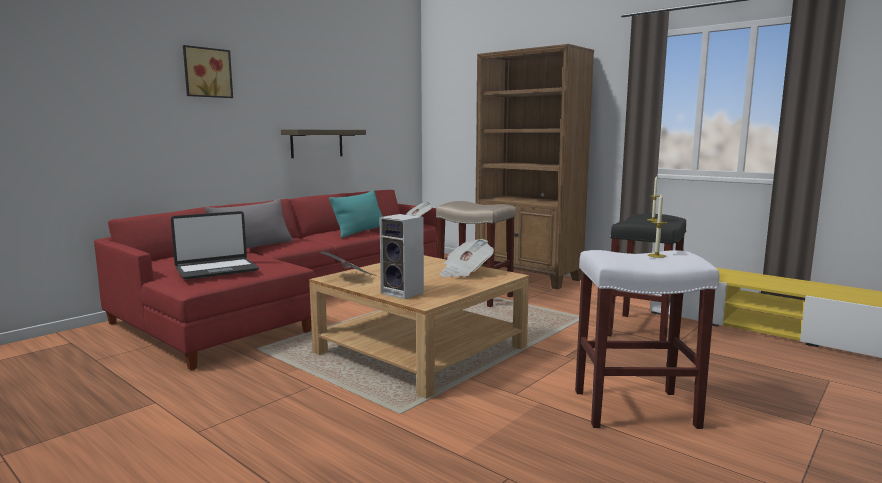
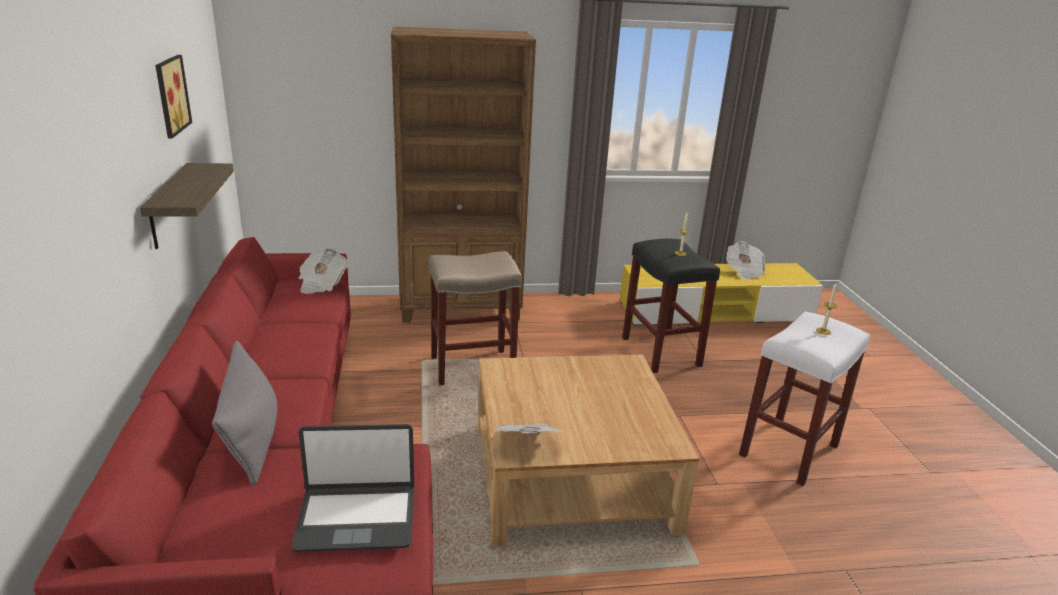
camera: 50 degrees left, 15 degrees up
(207, 72) = (57, 152): picture -> picture (169, 95)
(216, 270) = (356, 518): laptop -> laptop turned 75 degrees clockwise
(360, 231) = (299, 332): turquoise pillow -> none
(404, 293) = (628, 440): speaker -> none
(465, 273) = (596, 376): newspaper -> newspaper (744, 271)

